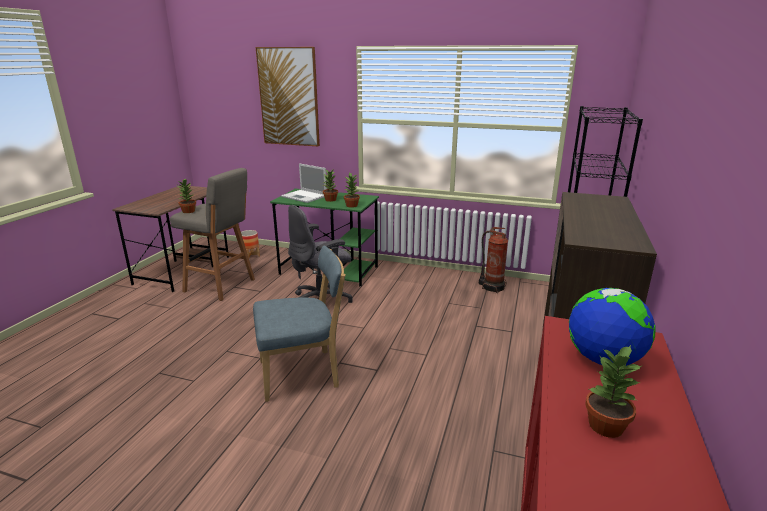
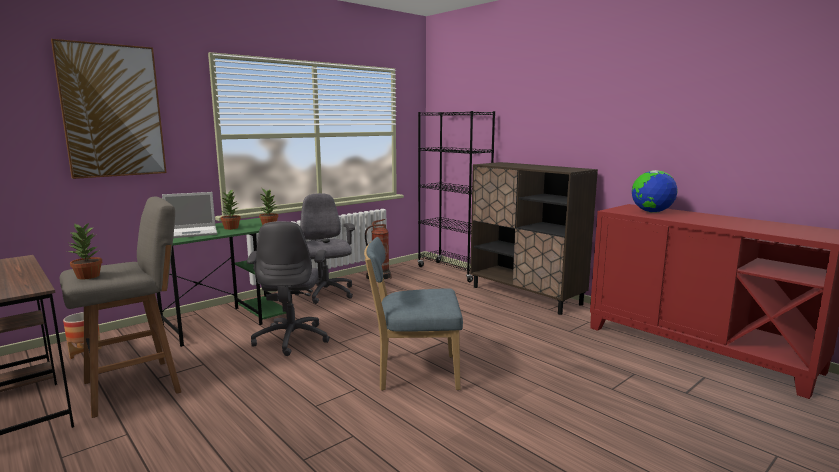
camera: 60 degrees left, 10 degrees down
(303, 374) = (413, 372): blue chair -> blue chair turned 105 degrees counterclockwise
(420, 281) = (326, 294): none -> grey office chair
(604, 426) = (709, 220): potted plant -> none

